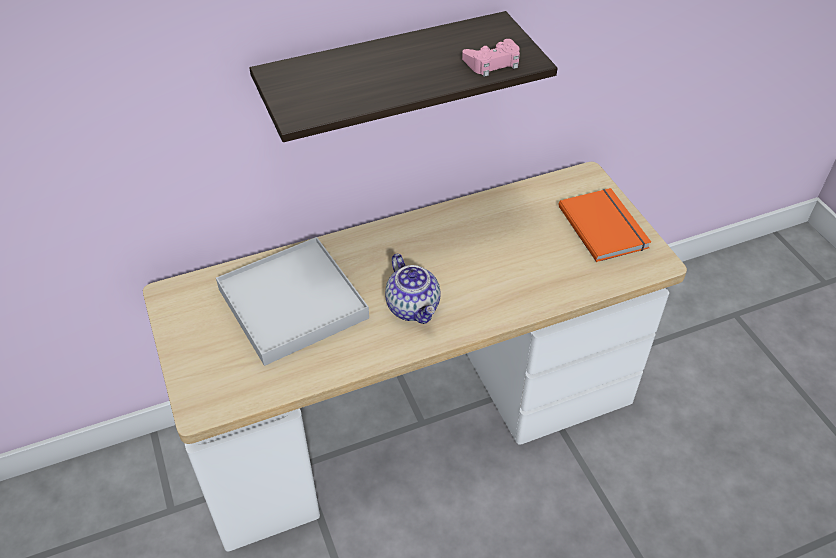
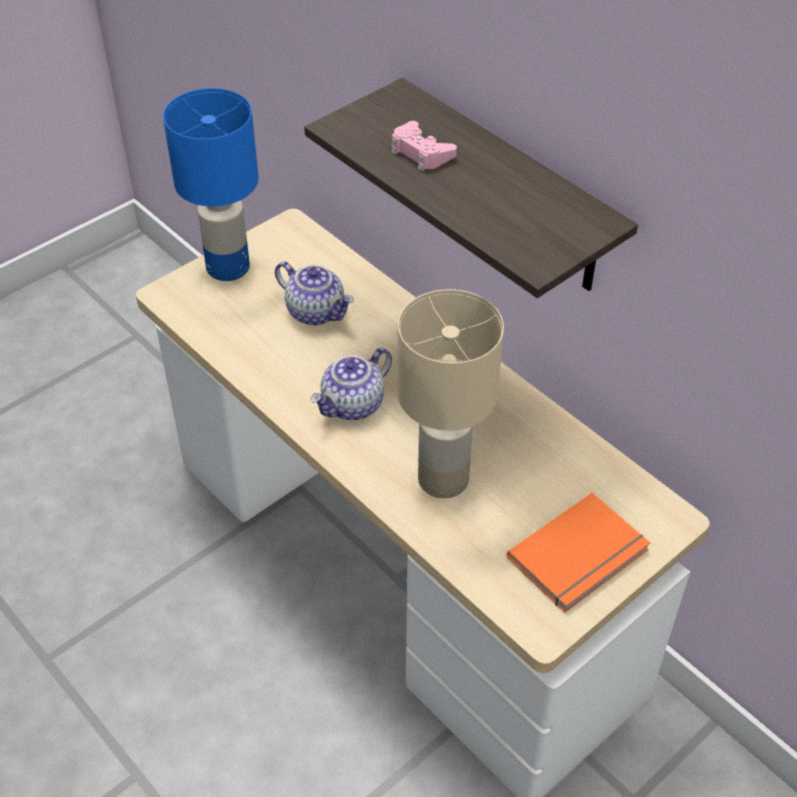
camera: 70 degrees right, 0 degrees up
(195, 353) = (227, 268): none -> blue table lamp
(292, 303) = (316, 312): white tray -> teapot
(493, 63) = (512, 235): pink game controller -> pink game controller (420, 152)
(511, 274) = (443, 478): none -> beige table lamp

